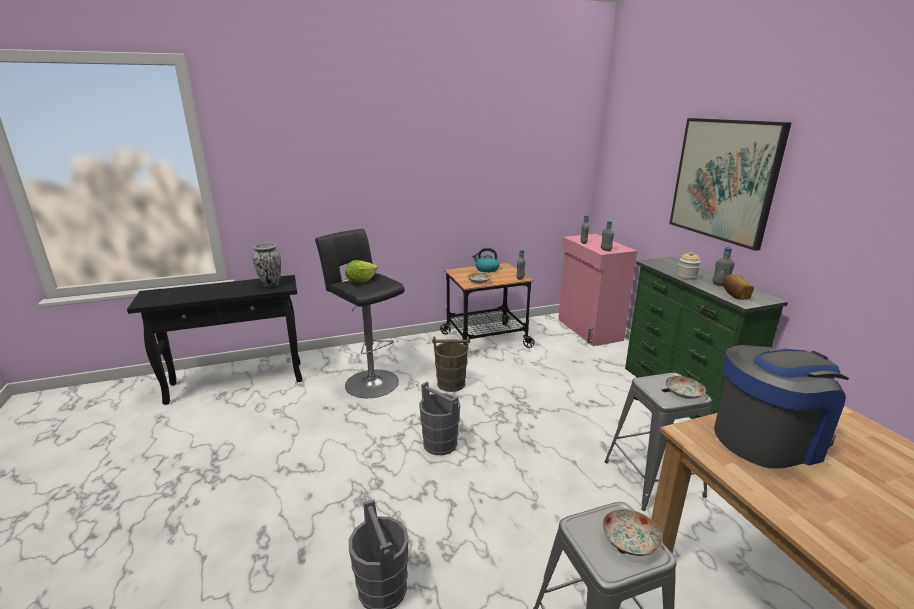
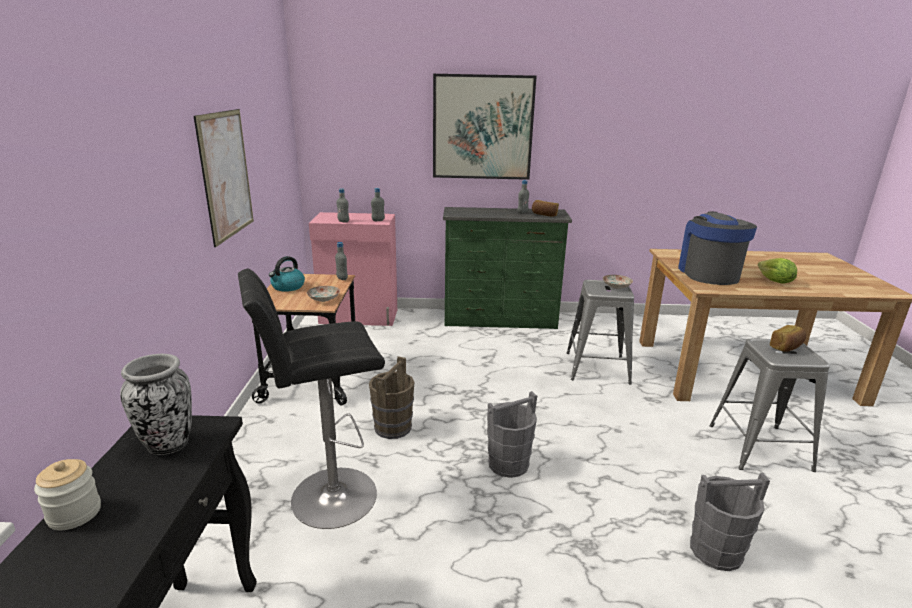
camera: 70 degrees left, 0 degrees up
(360, 281) = (313, 345): lettuce -> lettuce (775, 282)
(458, 183) = (226, 175): none -> picture
(629, 541) = (786, 347): plate -> bread
(686, 277) = (498, 215): jar -> jar (74, 514)

